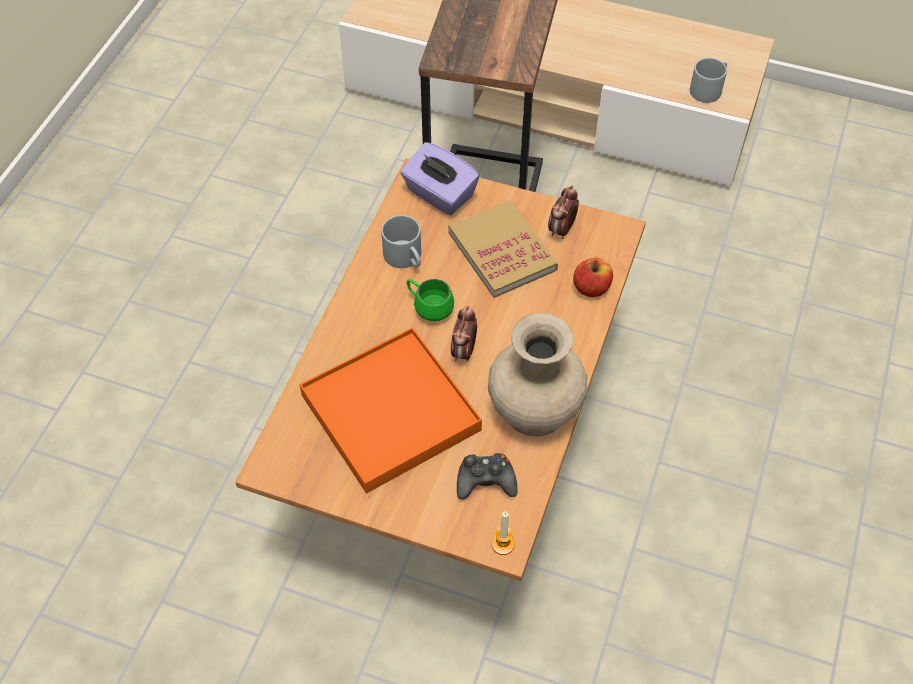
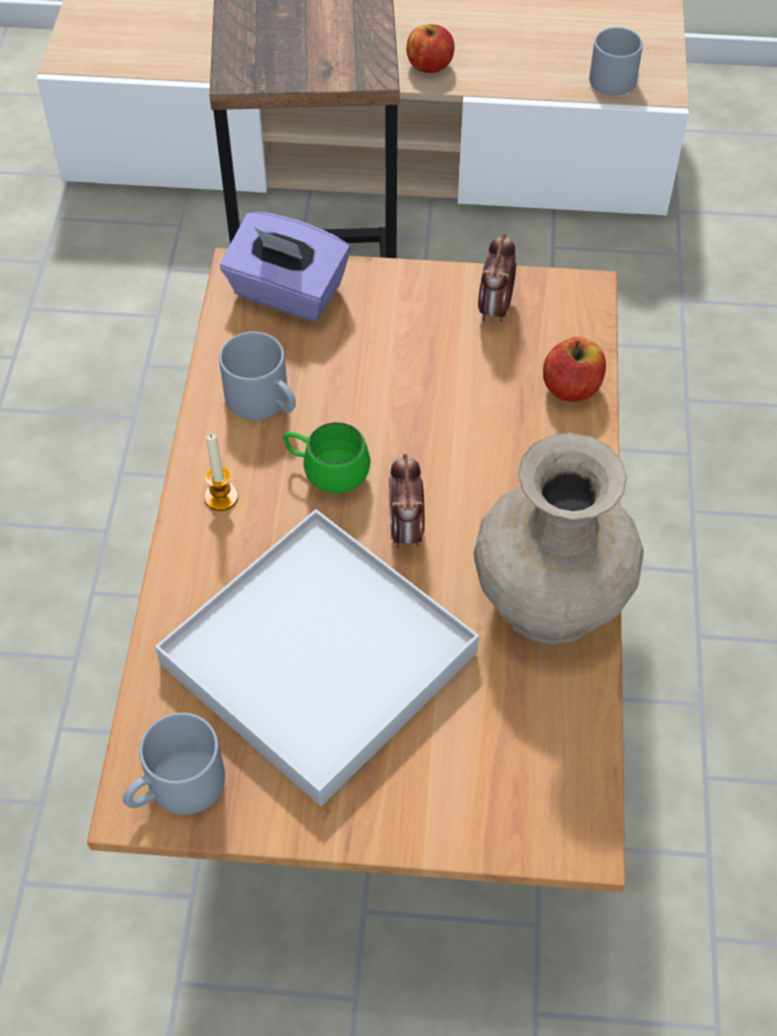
camera: 15 degrees left, 0 degrees up
(290, 465) = (176, 789): none -> grey mug
(391, 413) = (320, 658): orange tray -> white tray
(485, 481) = (512, 736): black game controller -> none
(502, 251) = (414, 360): book -> none
(503, 544) = (576, 837): candle -> candle (221, 497)
(588, 60) = (429, 65): none -> apple

